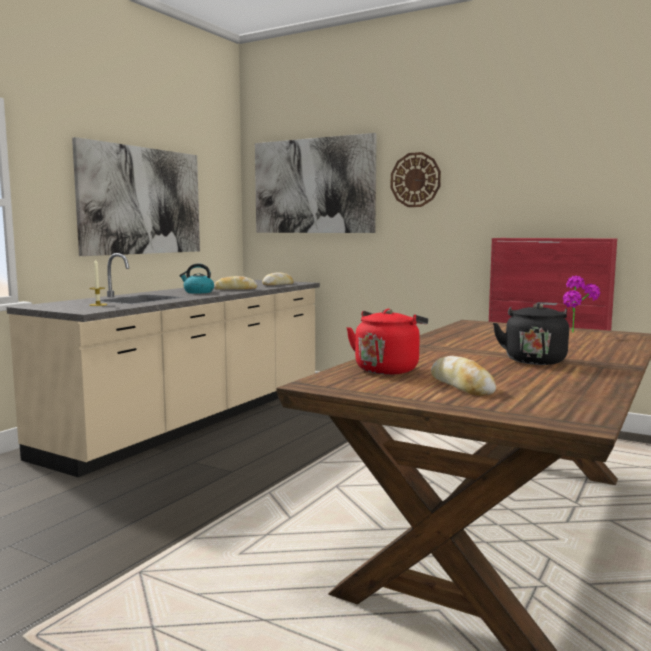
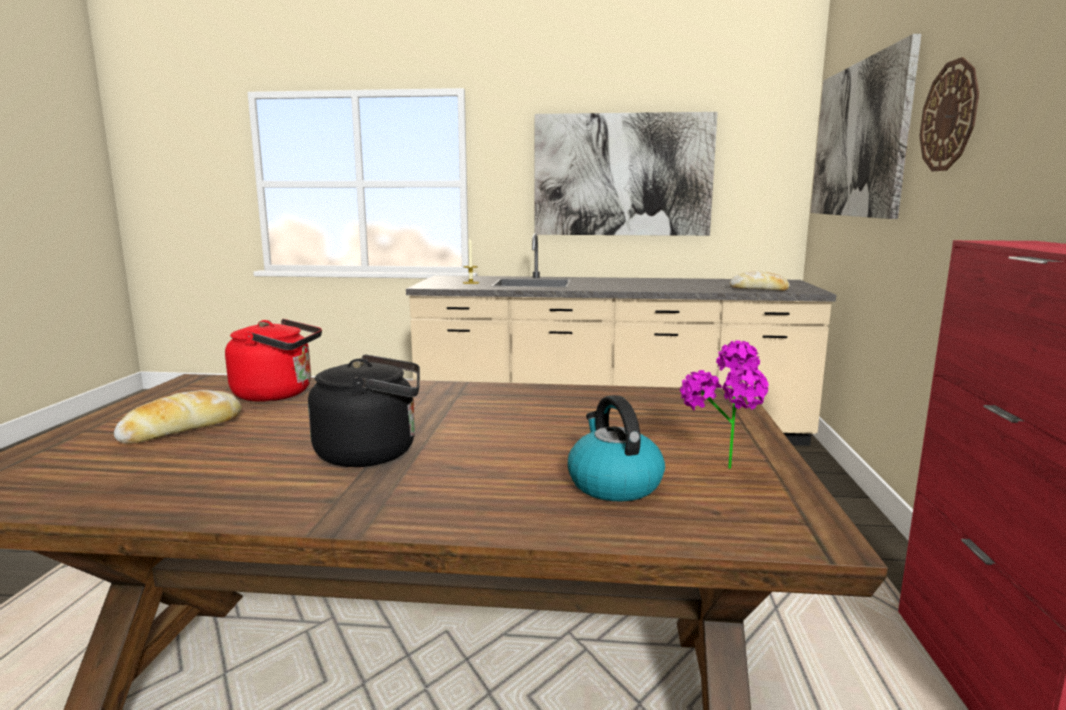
camera: 65 degrees right, 5 degrees up
(198, 292) = (616, 284): kettle -> kettle (613, 484)
(235, 289) = (668, 287): bread -> none

